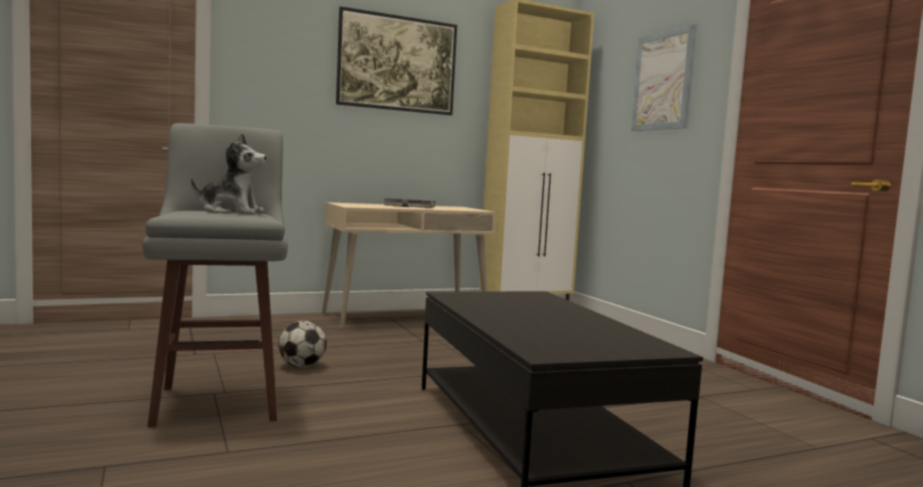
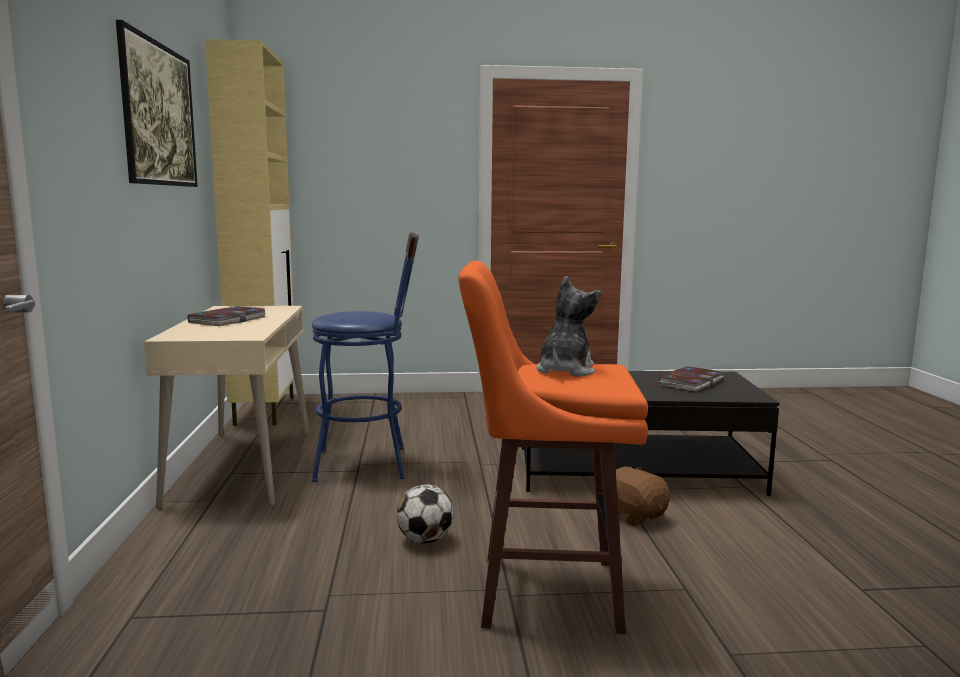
camera: 70 degrees left, 5 degrees up
(219, 402) = (543, 592): grey stool -> orange stool
(394, 431) = (634, 515): none -> brown plush toy
(442, 342) = (371, 463): none -> blue stool
(583, 334) = (690, 382): none -> book
(663, 81) = (396, 154): picture -> none

